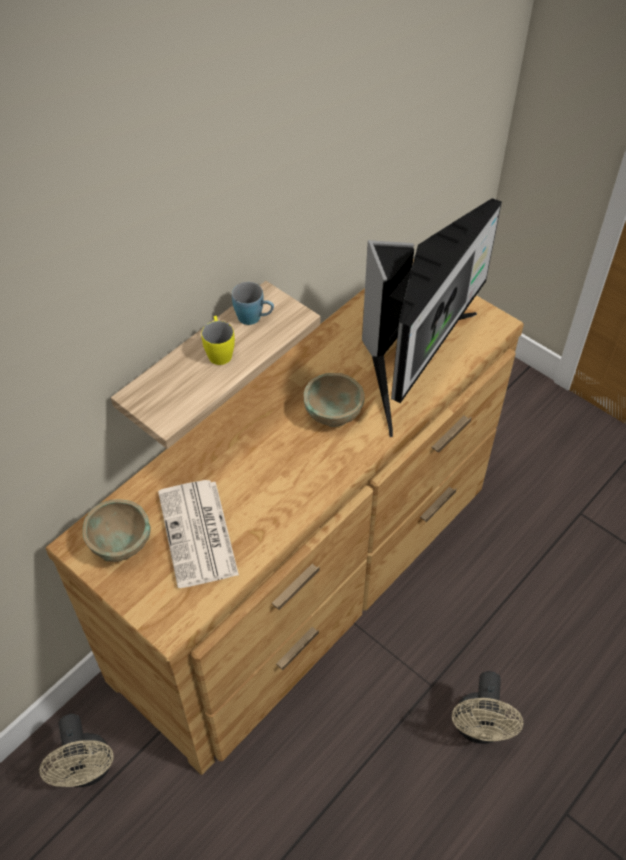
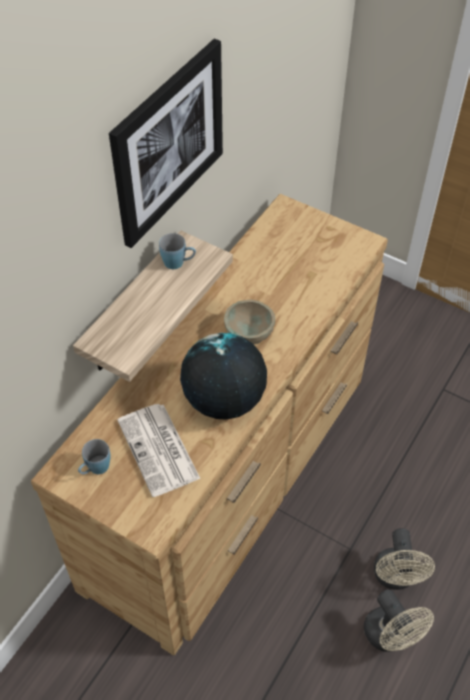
camera: 10 degrees left, 0 degrees up
(87, 770) = (75, 669): beige fan -> beige fan (390, 637)
(120, 545) = (95, 469): beige bowl -> blue mug
(219, 351) = (155, 294): yellow mug -> none
(251, 173) = (168, 142): none -> picture
(286, 487) = (223, 400): none -> globe
(413, 362) = (305, 282): monitor -> none

